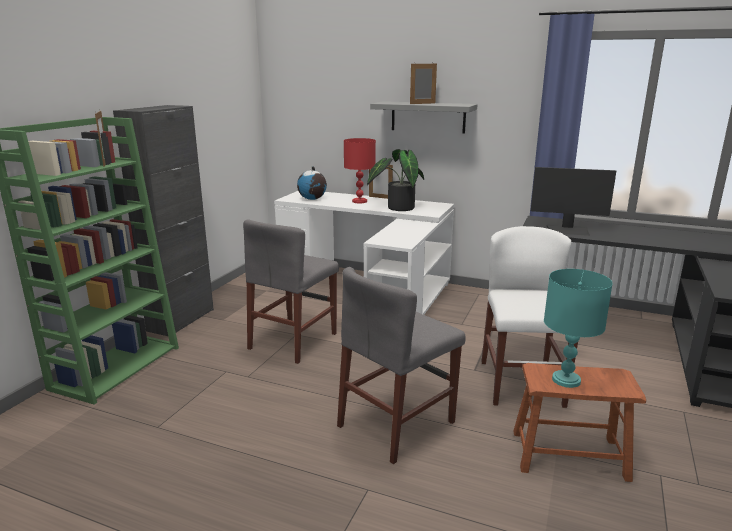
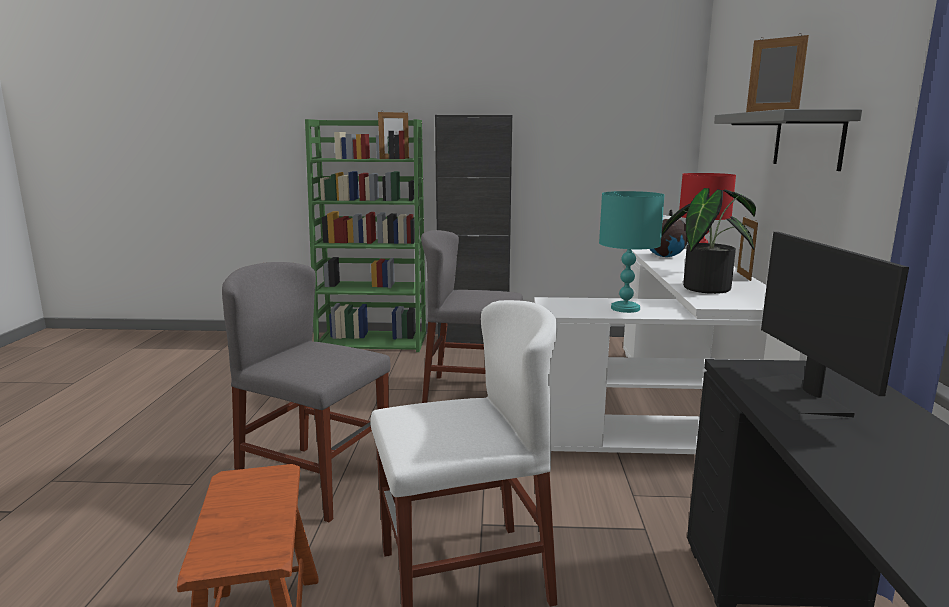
camera: 70 degrees right, 5 degrees down
(565, 380) = (242, 499): turquoise table lamp -> turquoise table lamp (624, 308)

